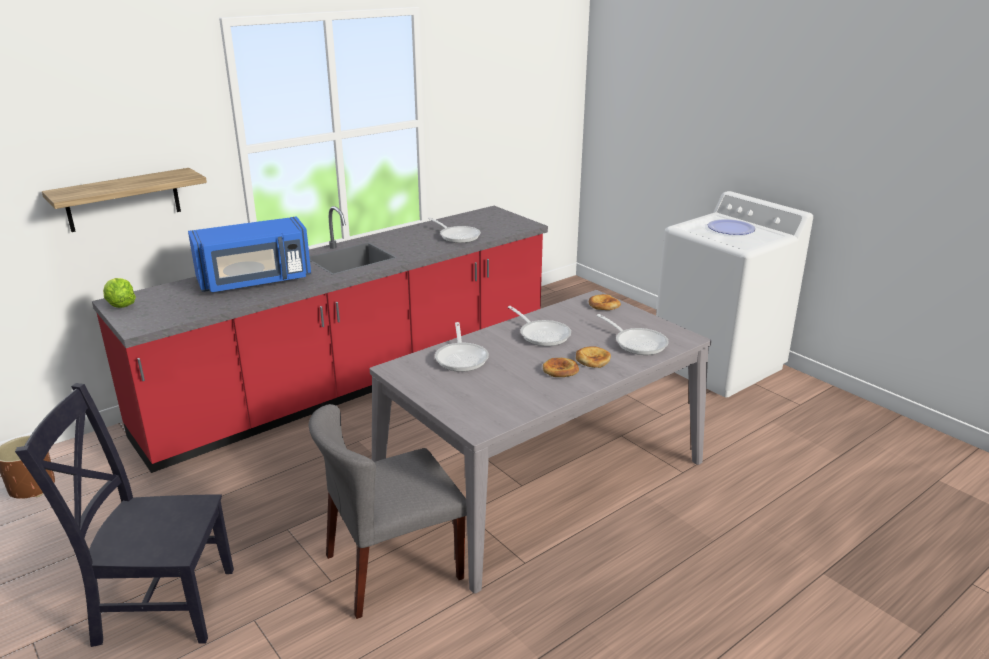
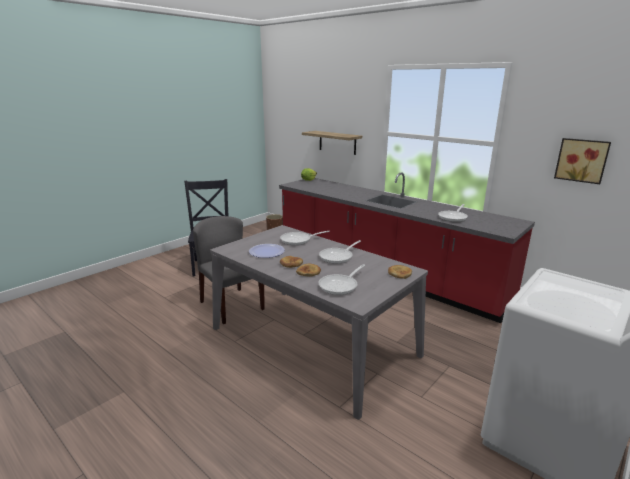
camera: 80 degrees right, 5 degrees down
(255, 281) = (345, 191): blue microwave -> none
(504, 119) = (581, 160): none -> picture
(730, 228) = (582, 297): plate -> plate (266, 251)

